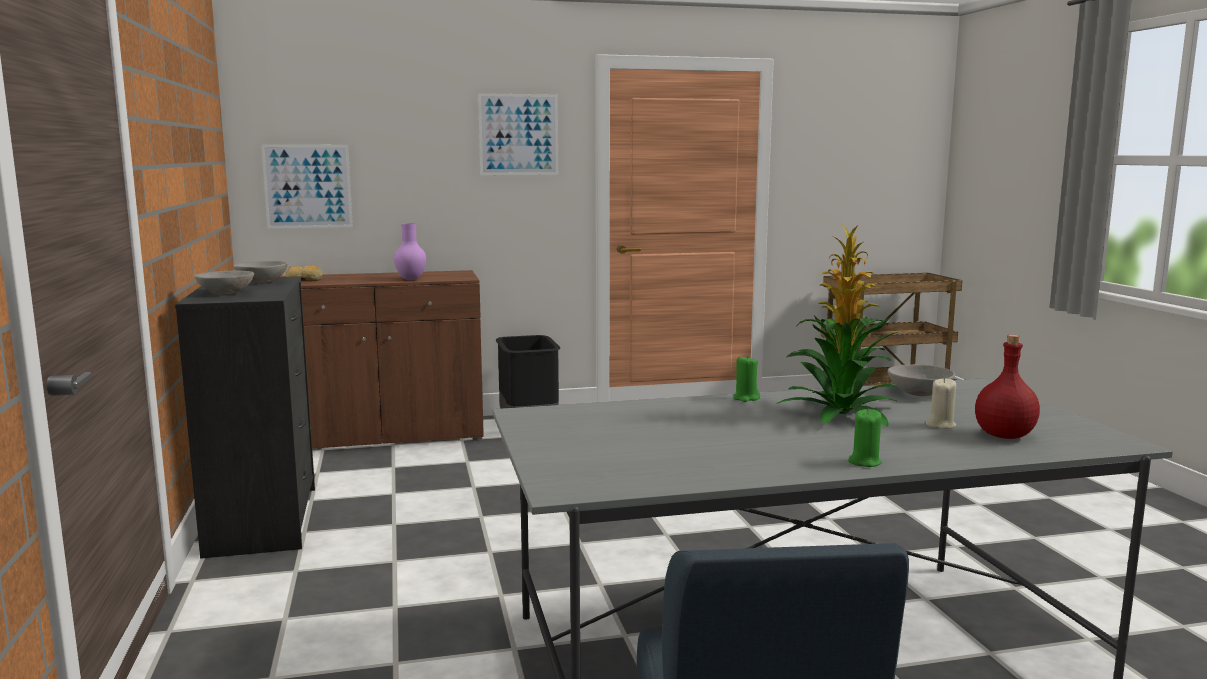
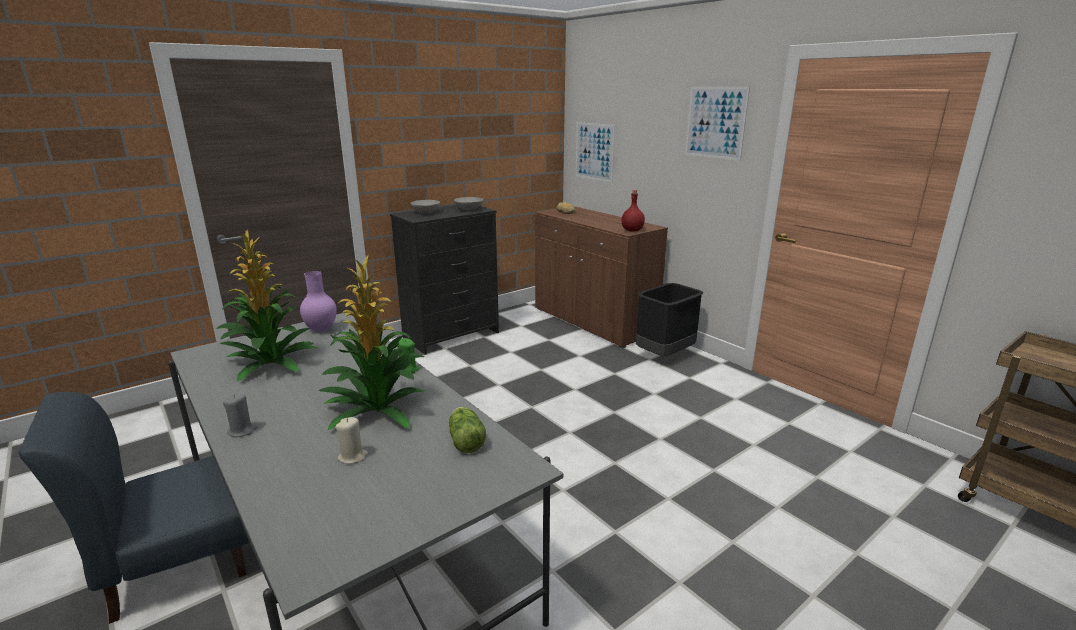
camera: 65 degrees right, 10 degrees up
(410, 279) = (602, 225): purple vase -> purple vase (320, 330)
(661, 448) = (272, 363): none -> potted plant
(864, 462) = (242, 431): green candle -> grey candle
(920, 393) = (465, 440): grey bowl -> lettuce
(1003, 435) = (326, 492): red bottle -> red bottle (632, 230)

